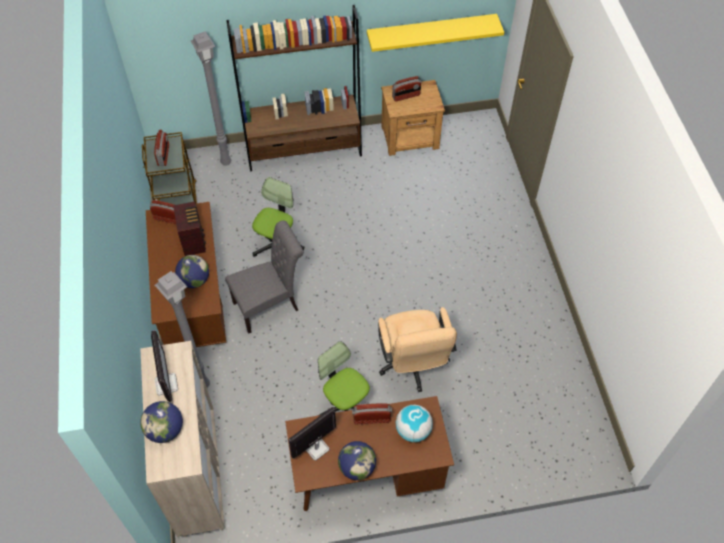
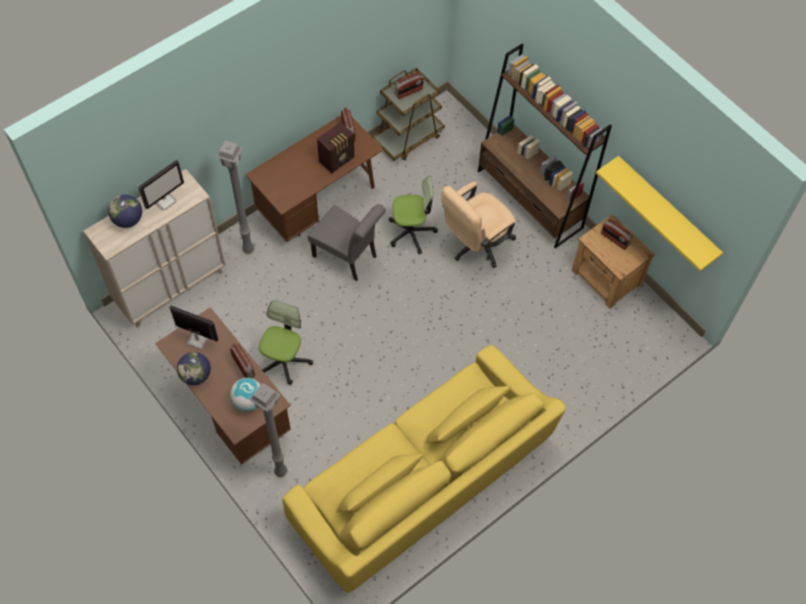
camera: 60 degrees right, 5 degrees up
(194, 280) = (300, 180): globe -> none
(225, 163) = (474, 148): grey floor lamp -> grey floor lamp (279, 472)
(412, 365) = (352, 394): beige office chair -> beige office chair (475, 245)
(526, 350) = (422, 481): none -> yellow sofa

